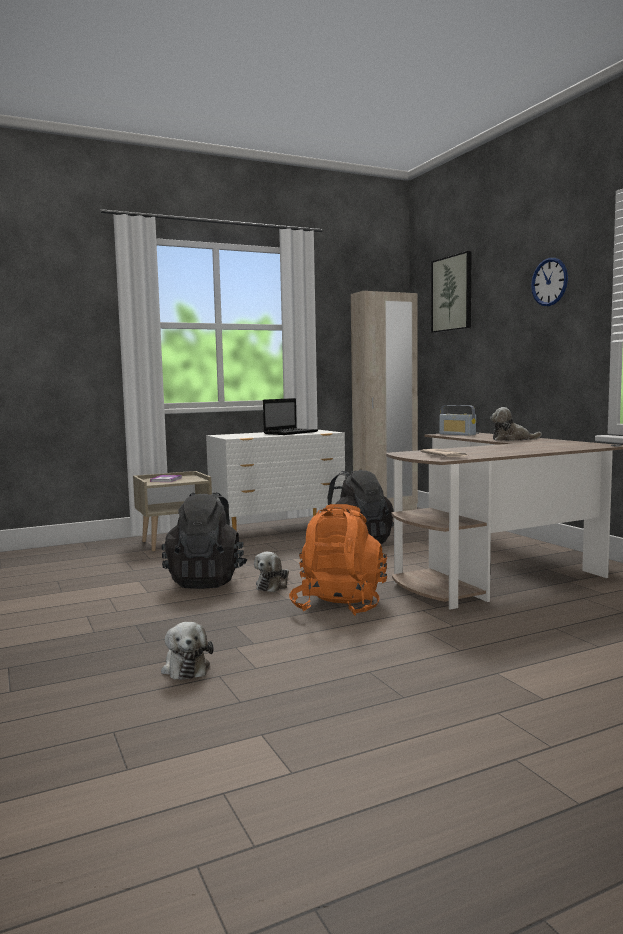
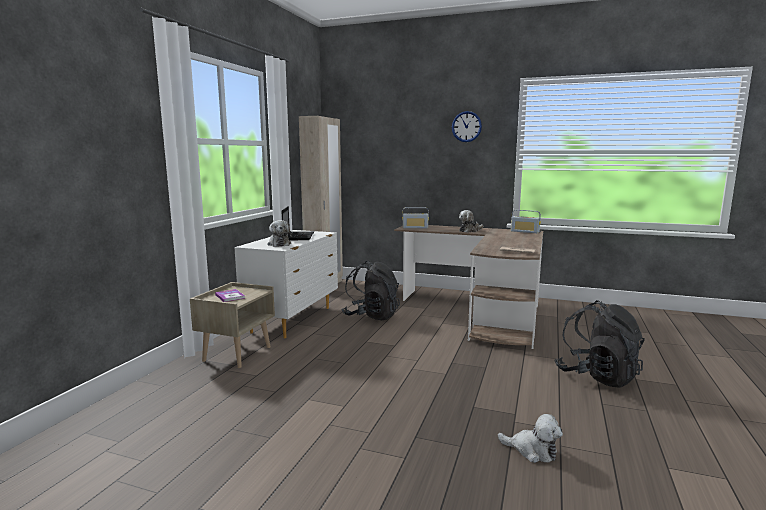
camera: 45 degrees left, 5 degrees up
(206, 581) = (360, 379): black backpack -> black backpack (597, 376)
(273, 585) = (412, 366): plush toy -> plush toy (279, 244)
(339, 606) = (484, 367): orange backpack -> none
(452, 293) = (372, 123): picture -> none
(586, 444) = (525, 231): none -> radio

